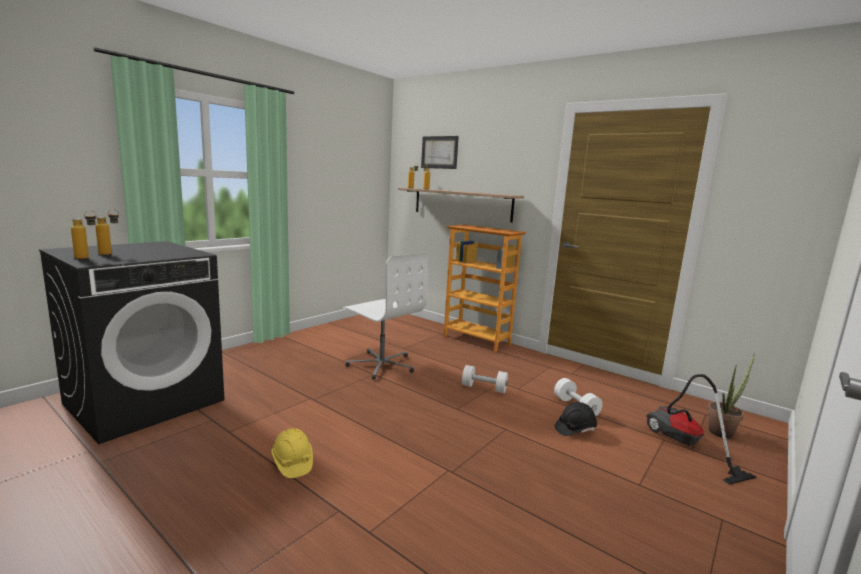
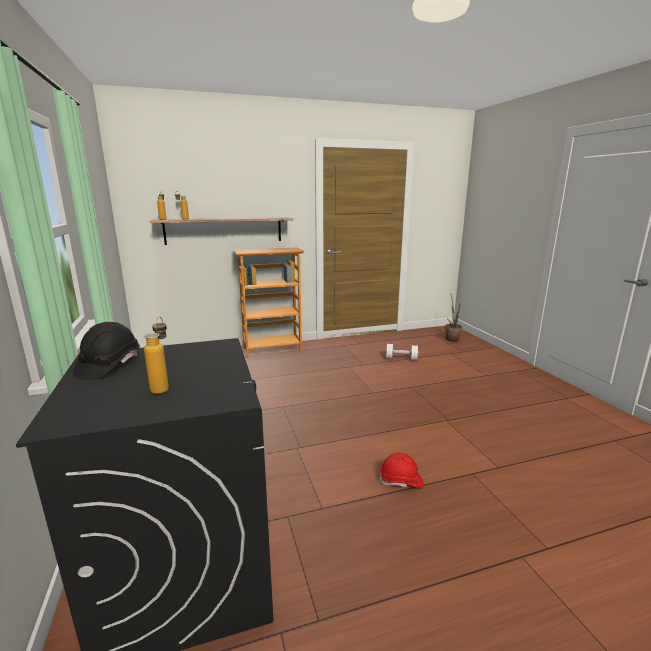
camera: 55 degrees left, 5 degrees up
(88, 257) = (180, 401): bottle -> none
(292, 463) = (401, 481): yellow hard hat -> red hard hat
(381, 364) = (268, 398): white office chair -> none
(439, 152) = (186, 178): picture -> none
(484, 388) = (352, 374): white dumbbell -> none
(575, 429) = (425, 368): black hard hat -> black hard hat (109, 366)
(683, 445) = (457, 351): vacuum cleaner -> none

